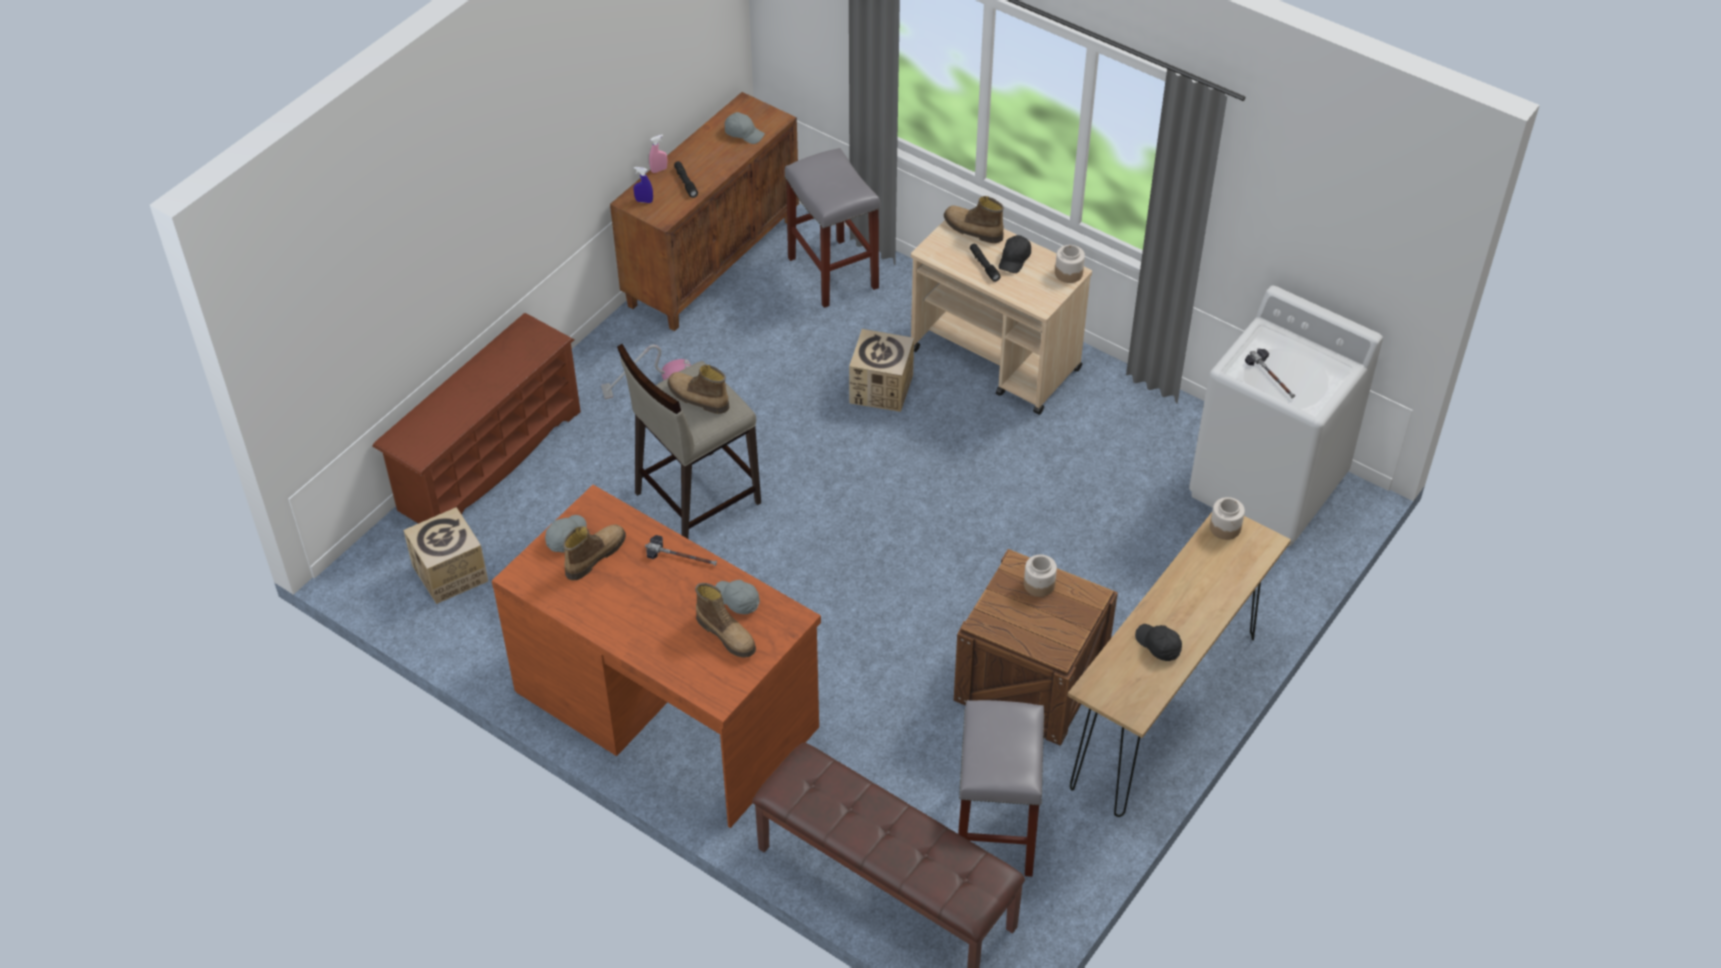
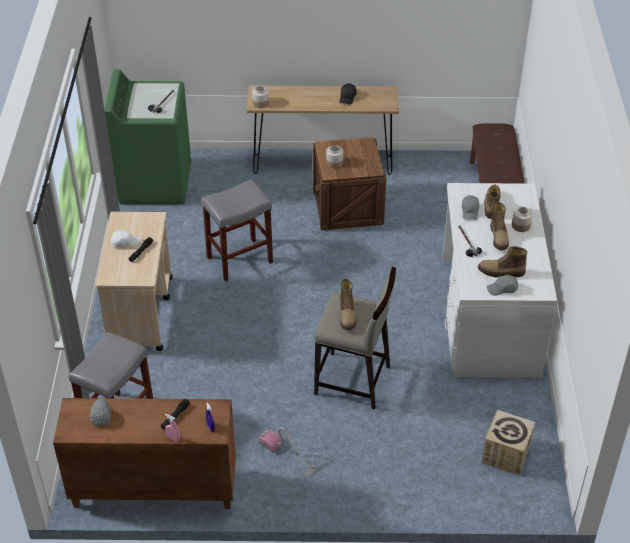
camera: 125 degrees left, 5 degrees down
(488, 459) = (415, 494): brown shoe rack -> none
(666, 707) = (488, 316): brown desk -> white desk
(881, 389) = (203, 348): cardboard box -> none
(972, 230) = (112, 270): boot -> boot (499, 237)
(996, 832) = (434, 185): grey stool -> grey stool (240, 259)
(1014, 259) = (125, 243): black cap -> white cap
(1068, 273) = (120, 218): jar -> jar (520, 226)
(1268, 486) = (154, 183): white washing machine -> green washing machine

